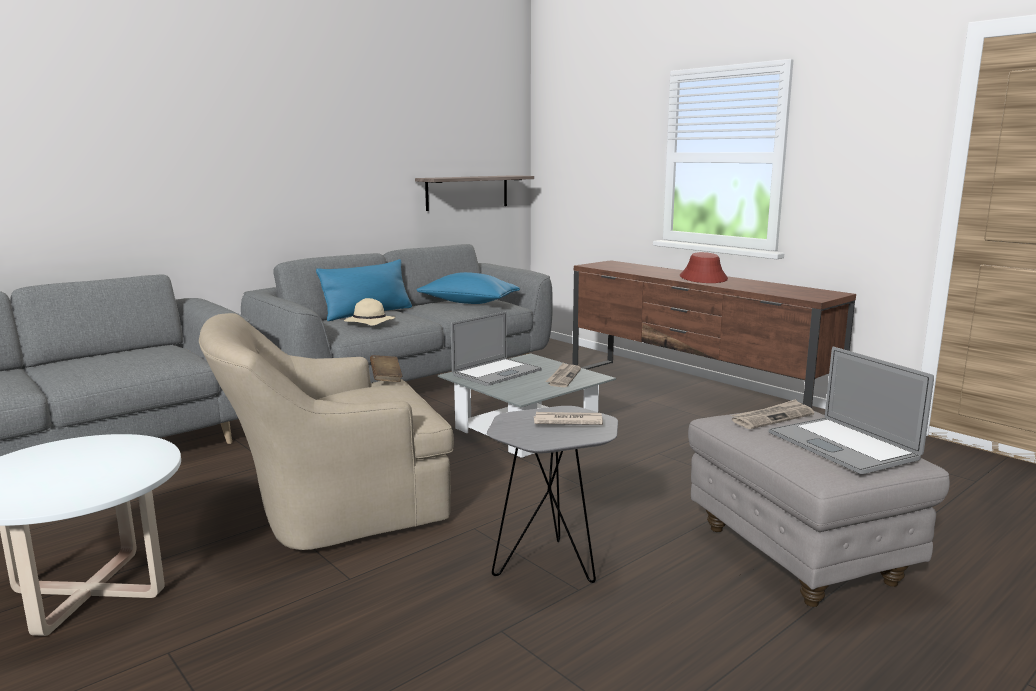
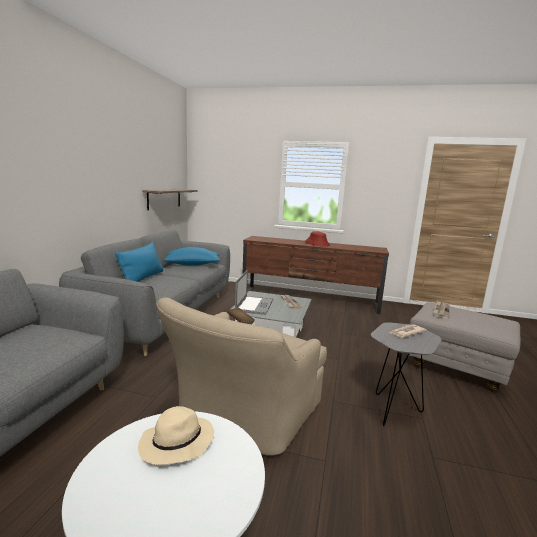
camera: 35 degrees left, 0 degrees up
(368, 323) = (161, 285): beige hat -> beige hat (176, 444)
(842, 445) = (485, 319): laptop -> none

